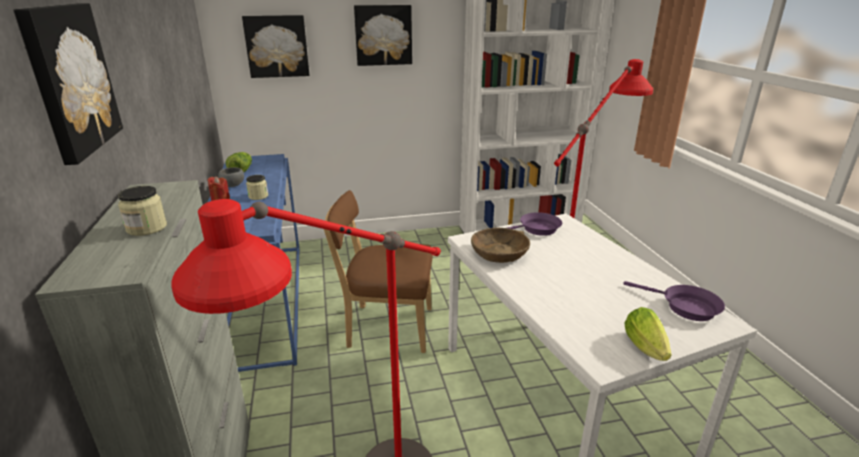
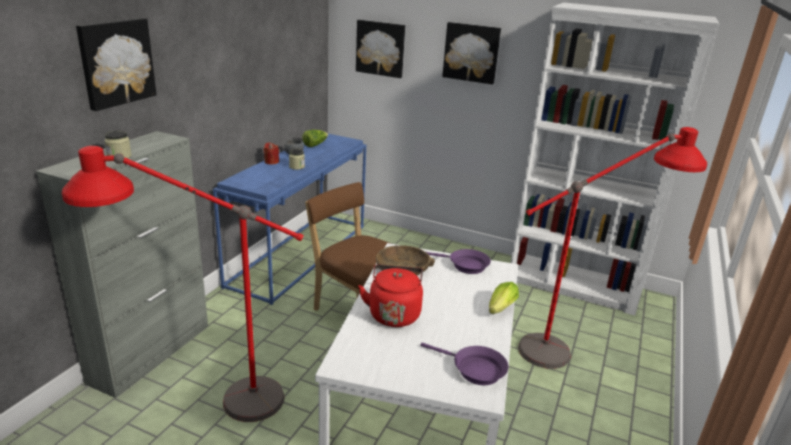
camera: 35 degrees right, 0 degrees up
(559, 293) = (394, 313): none -> red kettle
(647, 348) = (387, 375): lettuce -> lettuce (499, 309)
(685, 307) = (474, 370): purple frying pan -> purple frying pan turned 45 degrees counterclockwise

